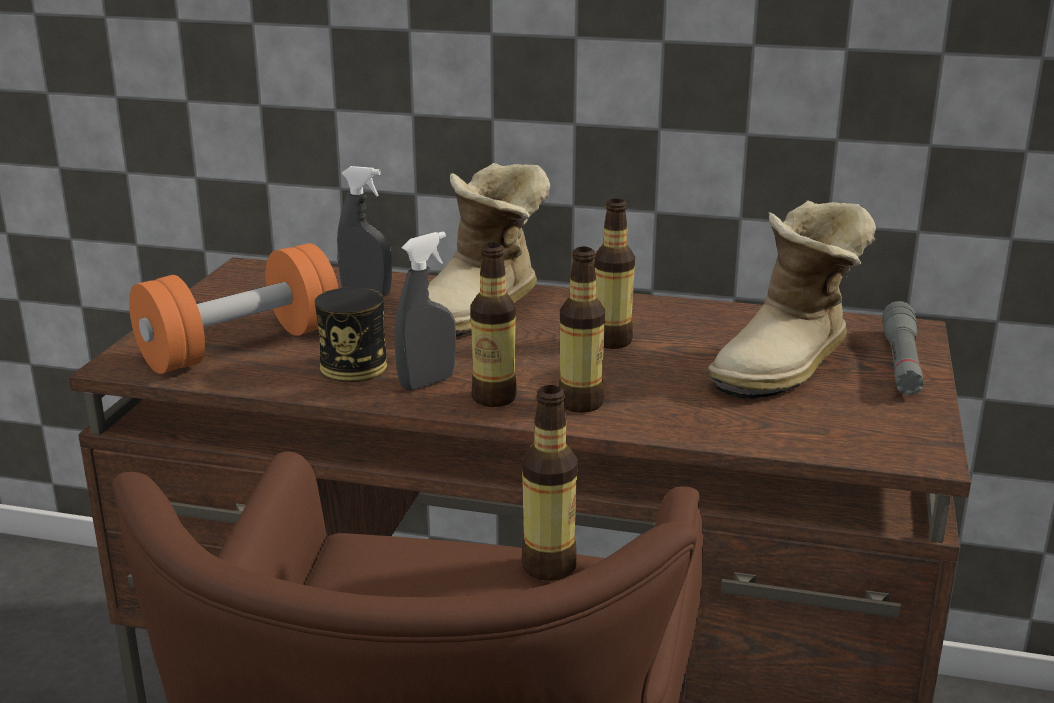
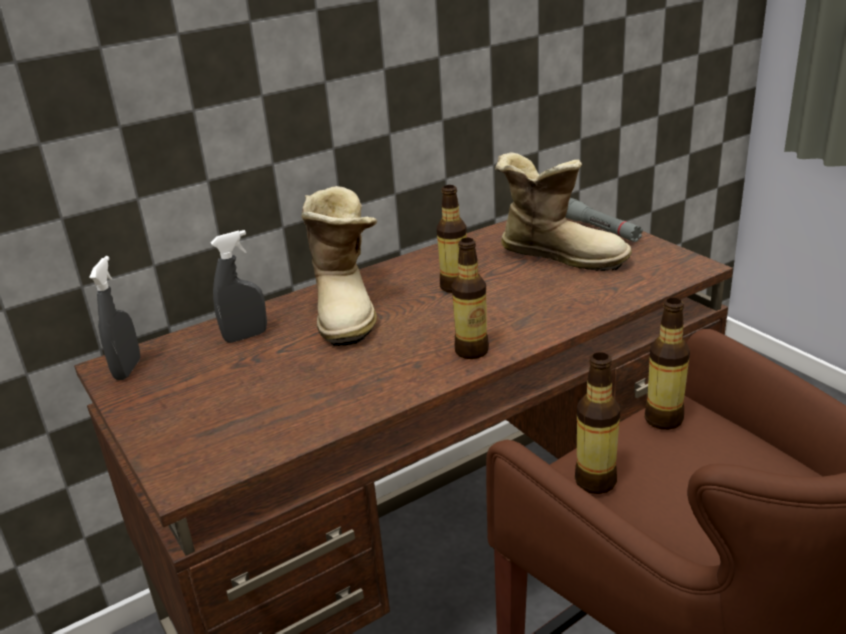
camera: 45 degrees left, 5 degrees up
(241, 347) = (245, 416): orange dumbbell -> none
(353, 367) = (352, 383): can -> none
(427, 382) = (416, 365): grey spray bottle -> grey spray bottle (127, 369)
(580, 403) = (518, 327): bottle -> bottle (595, 481)
(789, 367) = (560, 255): boot -> boot turned 60 degrees counterclockwise

